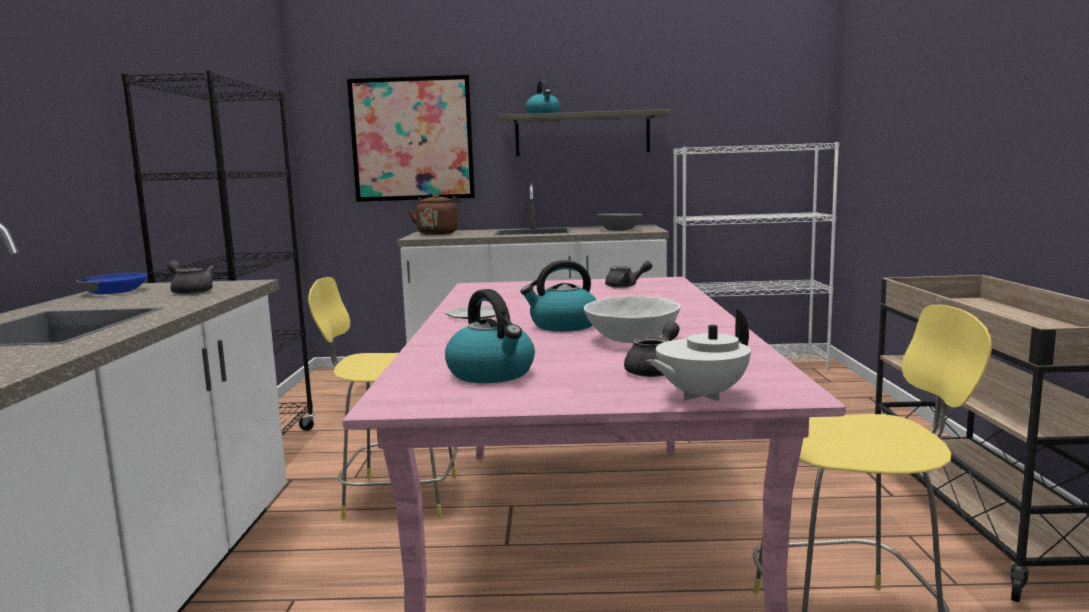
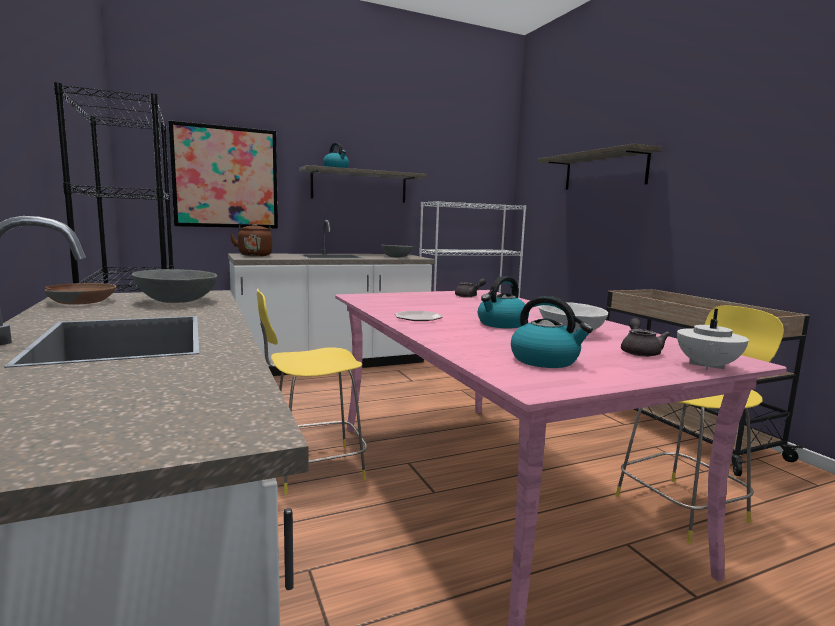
camera: 25 degrees left, 0 degrees up
(115, 291) = (82, 301): blue bowl -> brown bowl
(190, 291) = (176, 301): grey teapot -> grey bowl
(934, 78) = (604, 171): none -> shelf

